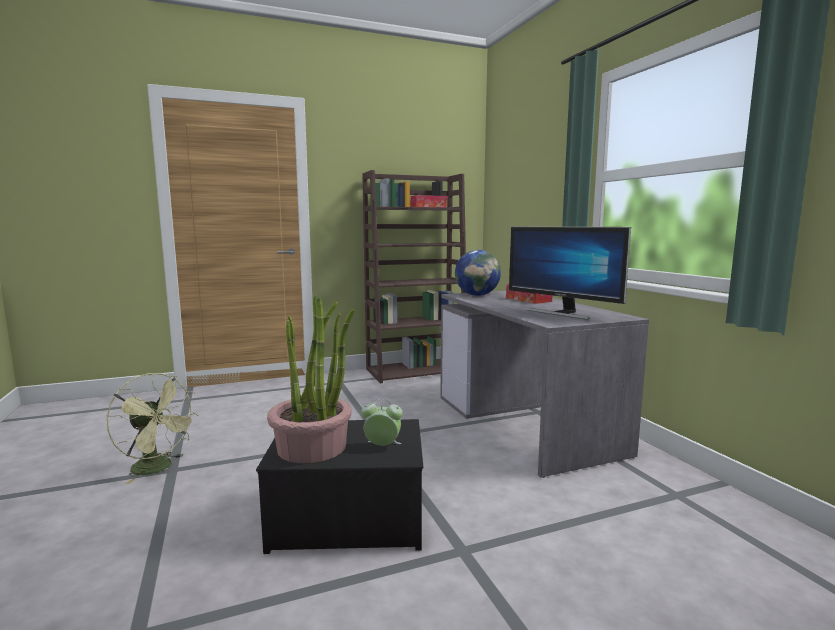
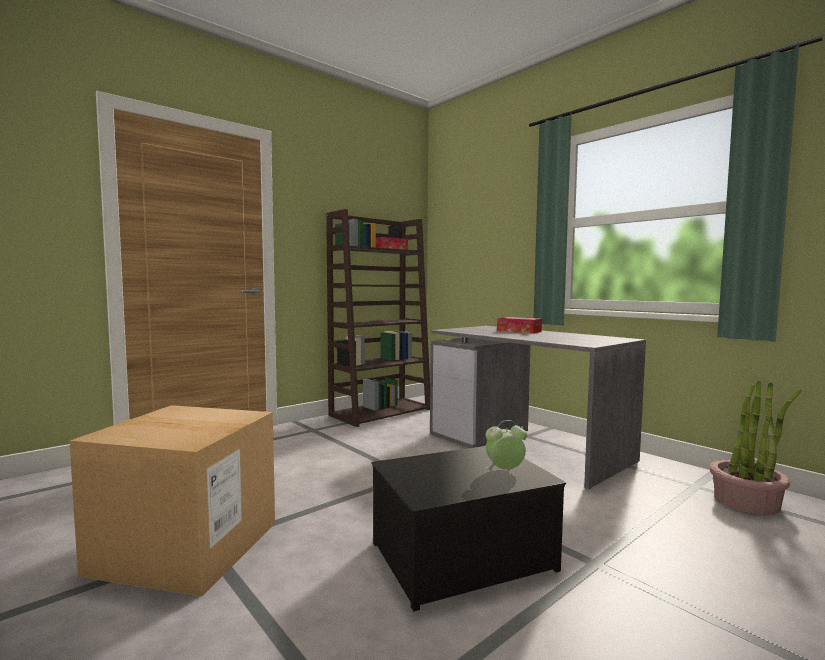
camera: 20 degrees left, 5 degrees down
(158, 468) = (186, 547): green fan -> cardboard box
(312, 447) = (440, 481): potted plant -> potted plant (747, 502)
(477, 295) = (466, 329): globe -> none
(562, 313) = (573, 338): monitor -> none

